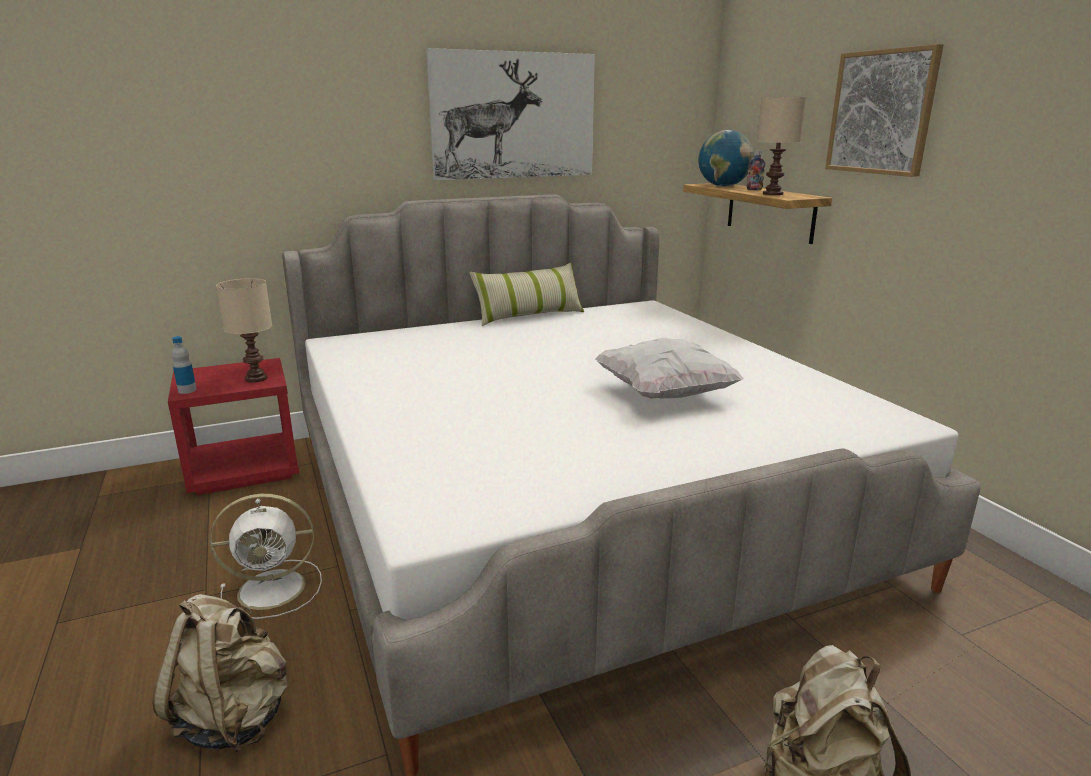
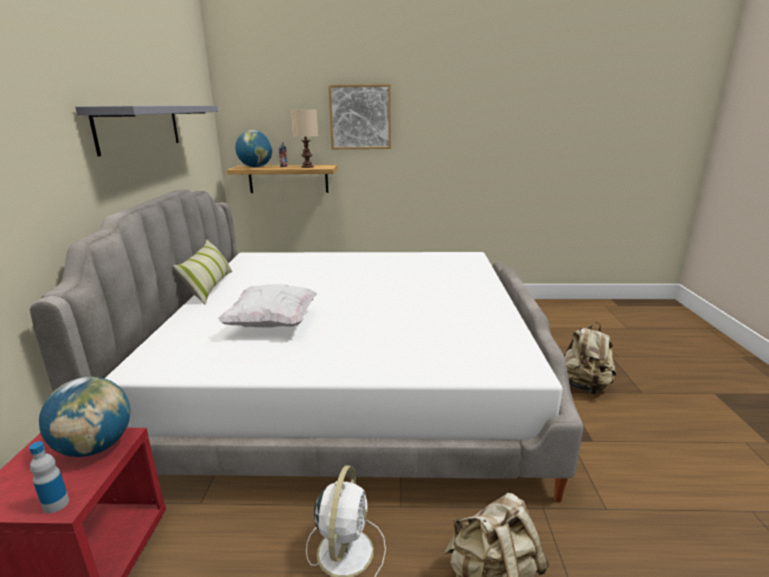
camera: 65 degrees left, 0 degrees up
(255, 379) = (95, 447): beige table lamp -> globe
(513, 116) = (139, 127): picture -> grey shelf
(665, 394) = (400, 284): white pillow -> white pillow (272, 324)

